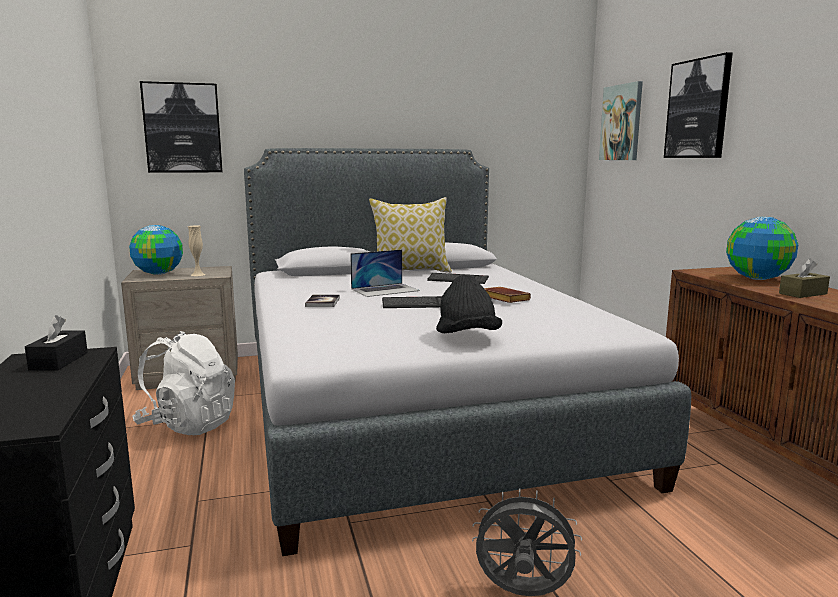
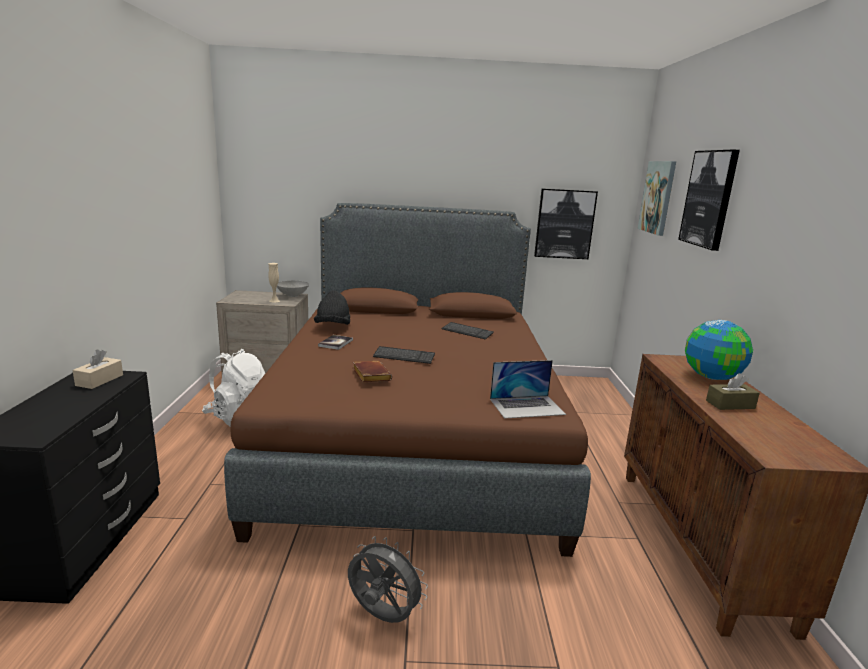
camera: 15 degrees right, 5 degrees up
(59, 361) = (99, 380): black tissue box -> beige tissue box
(158, 273) = (249, 296): globe -> none
(182, 128) = (277, 182): picture -> picture (564, 224)
(215, 268) = (292, 295): none -> grey bowl
(385, 290) = (396, 336): laptop -> laptop (527, 406)
(411, 272) = (438, 317): pillow -> none
(415, 408) = (413, 434): grey bed -> brown bed
(467, 337) = (406, 399): black hat -> black hat (333, 327)
(503, 299) = (481, 360): brown book -> brown book (369, 375)

